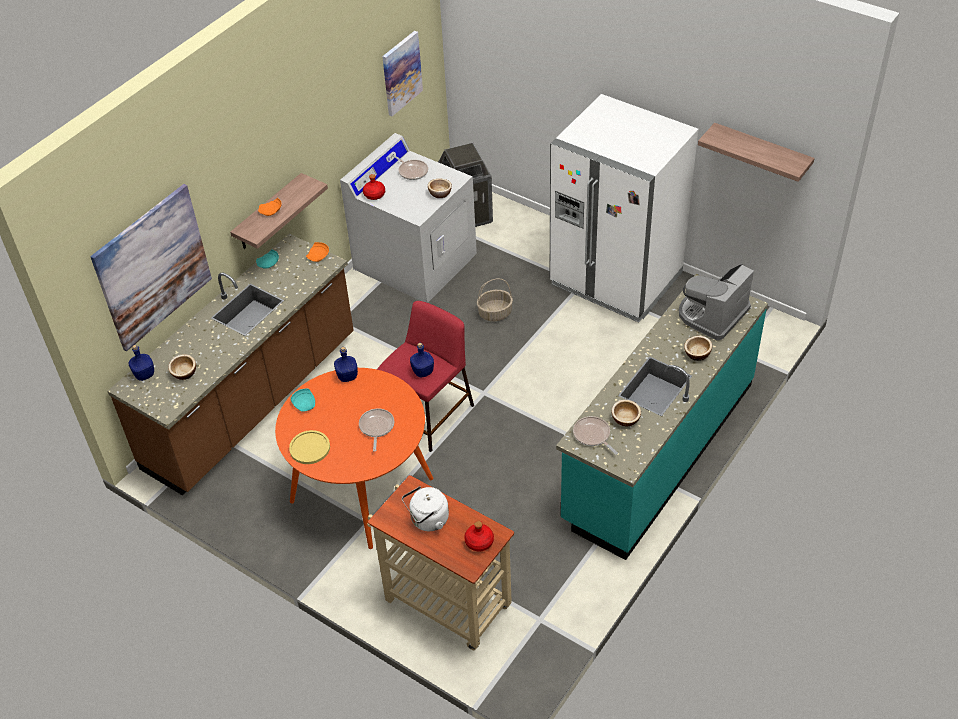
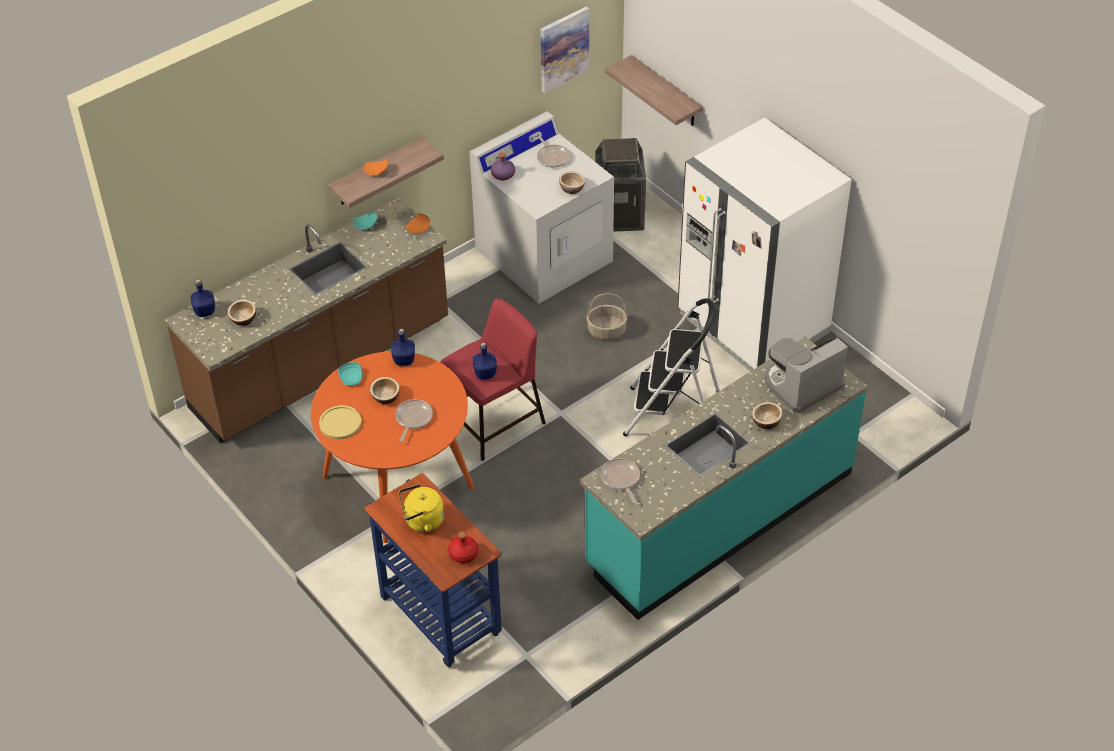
camera: 15 degrees right, 0 degrees up
(153, 267) = (234, 205): picture -> none
(374, 194) = (503, 174): red bottle -> purple bottle
(427, 520) = (422, 521): white kettle -> yellow kettle
(445, 603) = (439, 615): beige cart -> blue cart
(584, 372) = (676, 417): none -> step ladder
(625, 419) = (661, 470): bowl -> bowl (385, 397)
(761, 152) = (909, 220): shelf -> shelf (666, 92)

